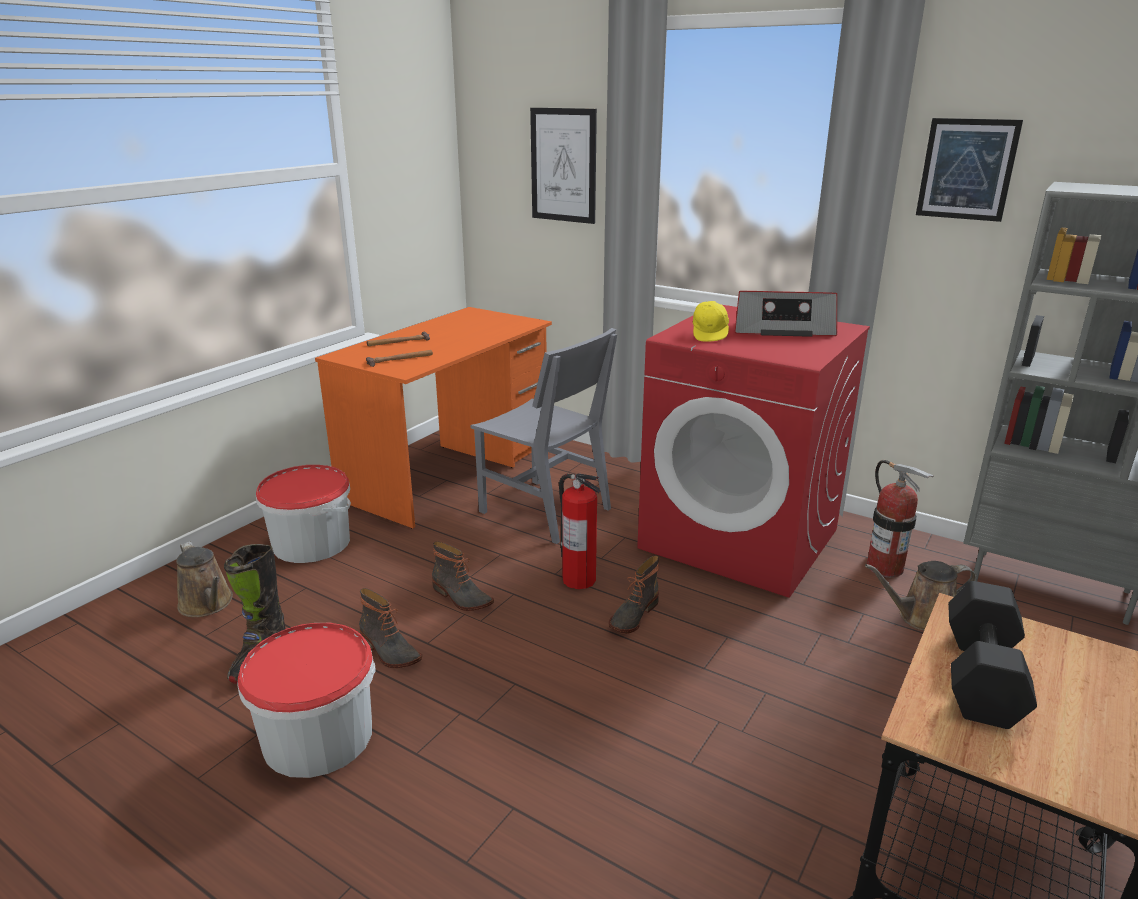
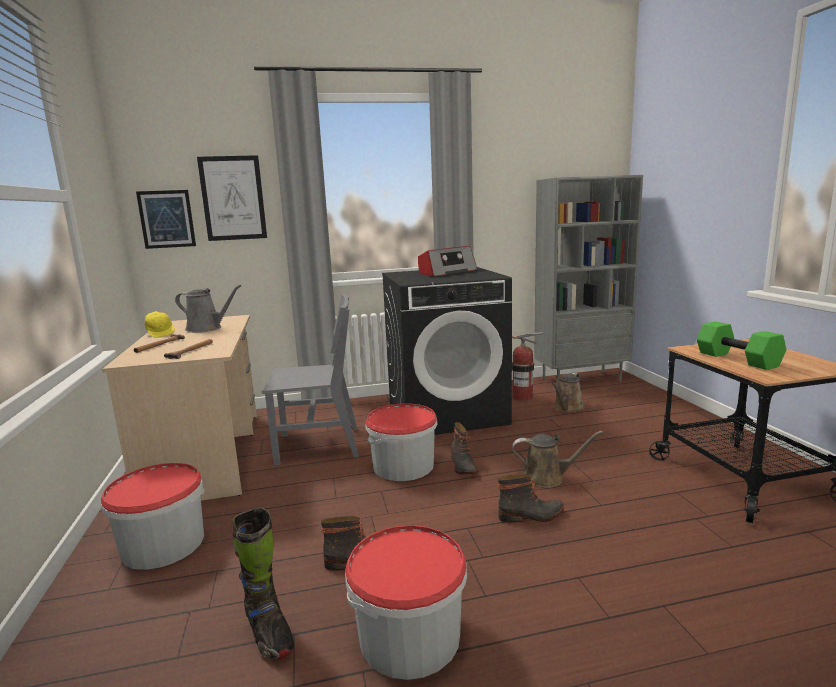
camera: 45 degrees left, 10 degrees down
(207, 604) = (134, 637): brown watering can -> brown watering can (547, 477)
(449, 472) = (206, 455): orange desk -> beige desk
(461, 598) = (352, 510): boot -> boot (531, 515)
(473, 331) = (207, 328): none -> grey watering can
(578, 579) = (403, 466): fire extinguisher -> bucket
(710, 334) = (423, 278): yellow cap -> yellow cap (160, 333)
(740, 539) = (447, 413): red washing machine -> black washing machine
(967, 169) = (497, 178): picture -> picture (166, 219)
(978, 675) = (736, 359): black dumbbell -> green dumbbell

